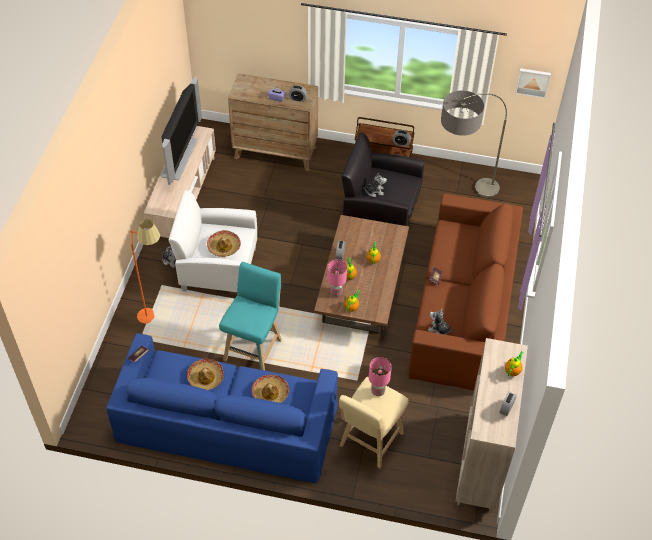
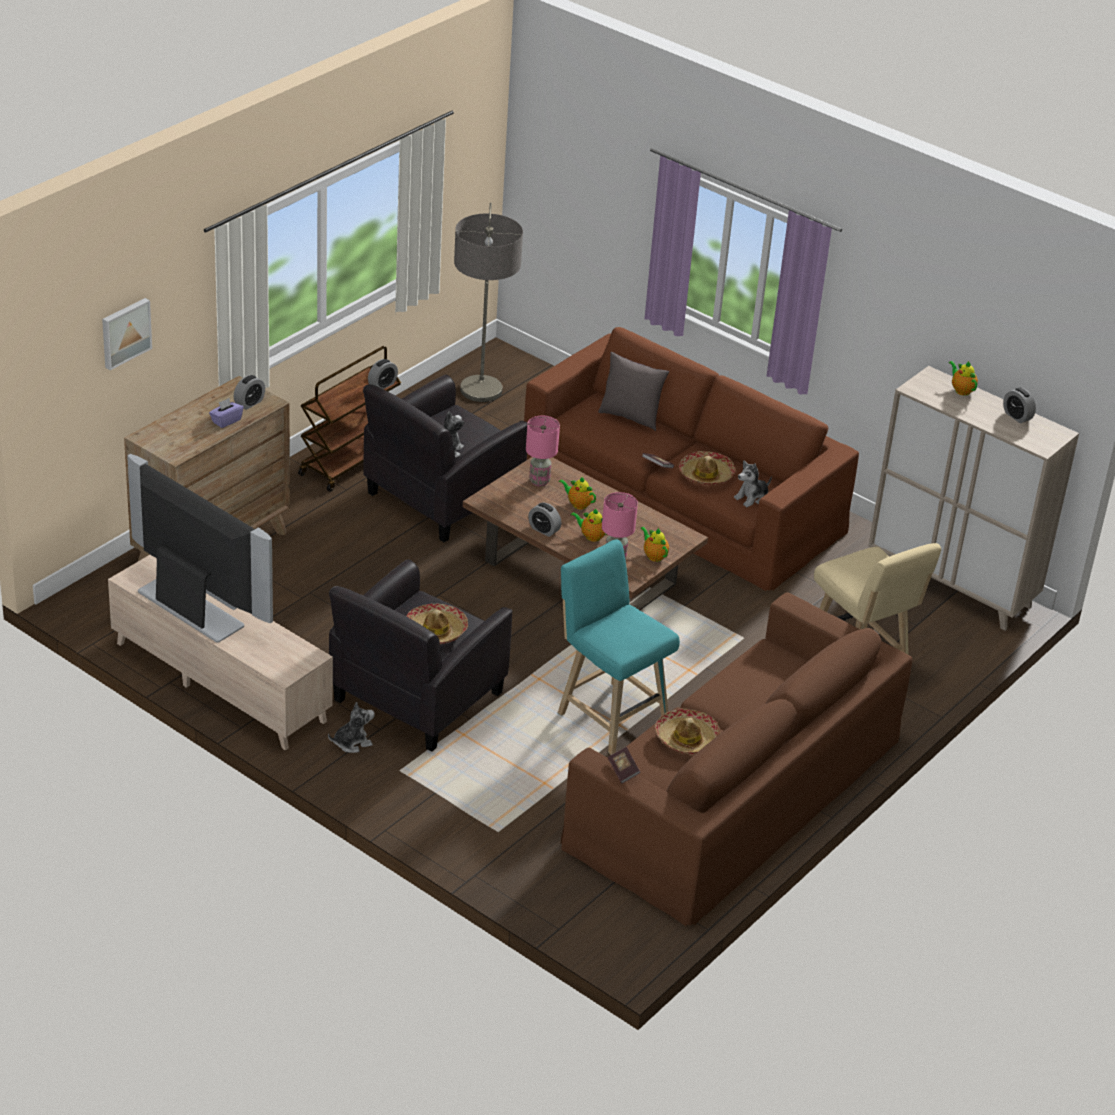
camera: 65 degrees left, 15 degrees down
(155, 312) = (454, 797): orange floor lamp -> none
(218, 269) = (416, 697): white armchair -> black armchair
(227, 422) = (734, 792): blue sofa -> brown sofa
(270, 393) = (760, 685): hat -> hat (706, 475)
(377, 391) = (851, 563): pink table lamp -> pink table lamp (539, 481)
(471, 249) = (630, 417): none -> grey pillow
(533, 82) = (474, 179): picture -> picture (125, 332)

